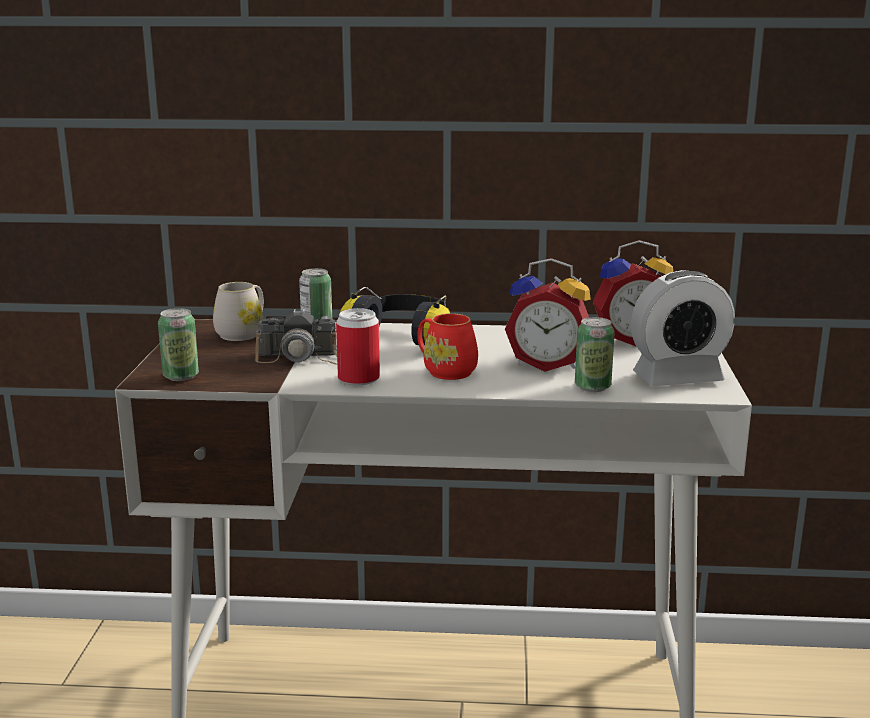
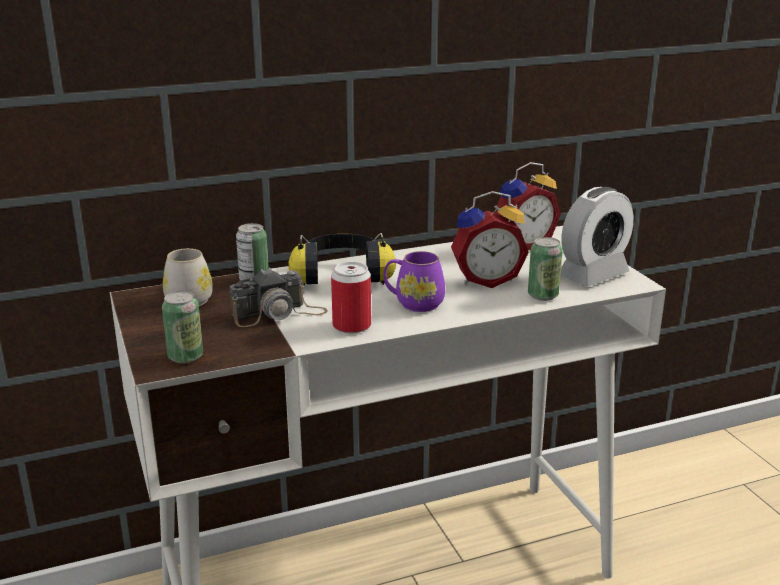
camera: 25 degrees left, 5 degrees up
(444, 371) = (413, 303): red mug -> purple mug

